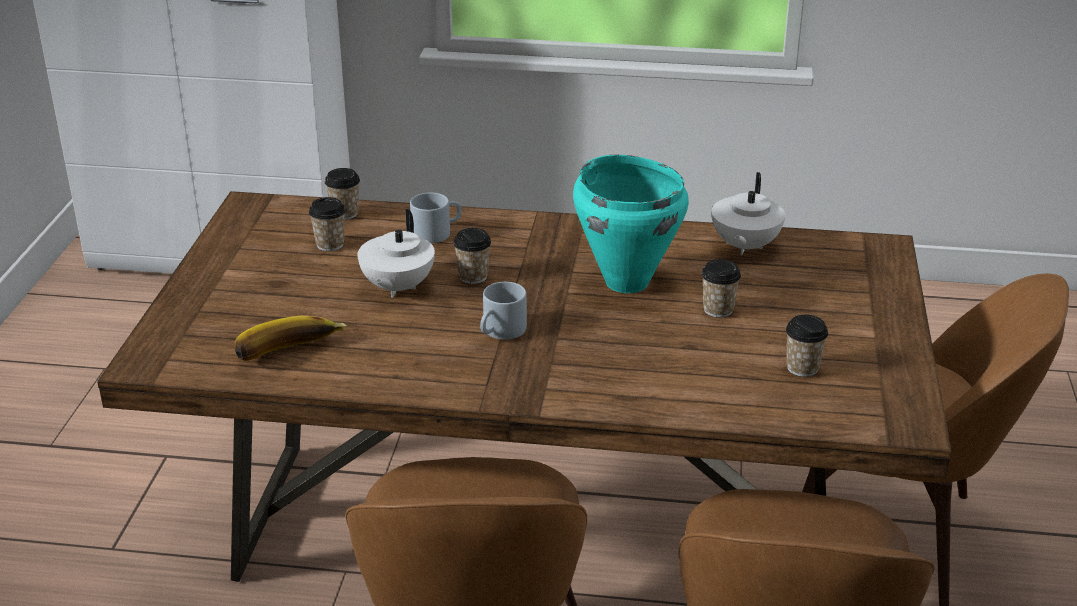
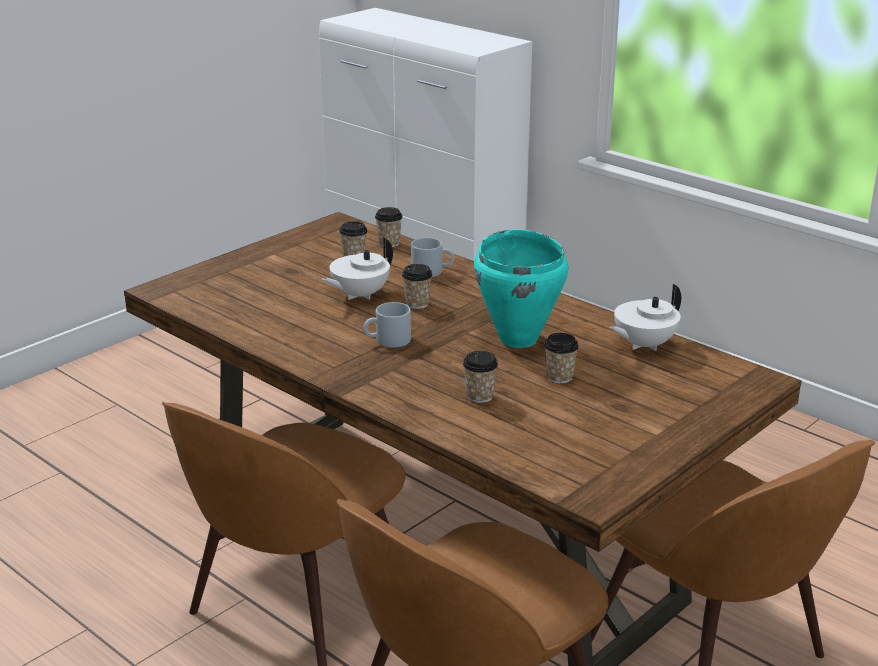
camera: 35 degrees right, 5 degrees down
(290, 355) = (242, 311): banana -> none
(802, 368) = (566, 433): cup -> cup (479, 396)

